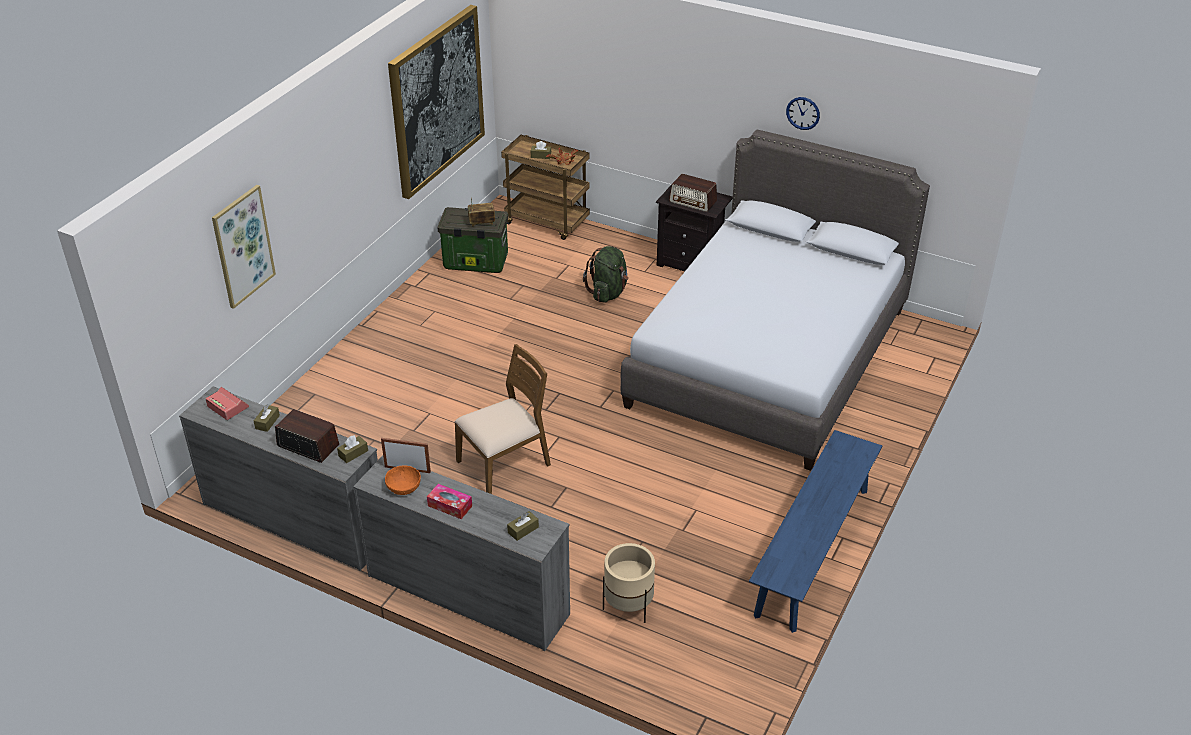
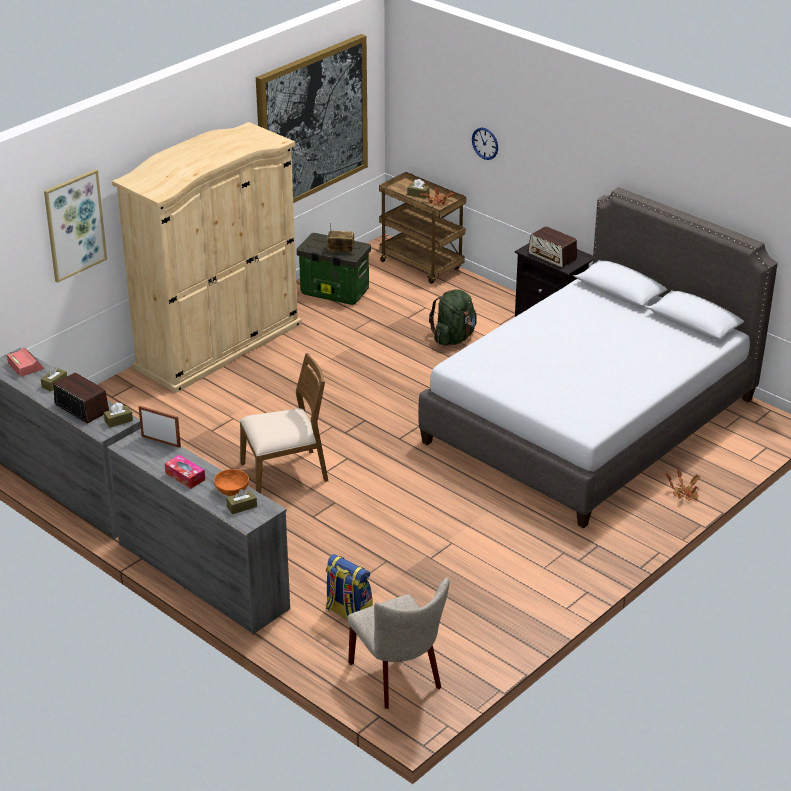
camera: 15 degrees right, 5 degrees down
(384, 336) = (218, 345): none -> beige wardrobe
(403, 488) = (151, 455): orange bowl -> orange bowl (232, 490)
(628, 606) = (348, 612): beige planter -> backpack
(708, 670) = (399, 678): none -> beige chair
(803, 113) = (661, 174): wall clock -> wall clock (485, 143)
(813, 551) = (551, 598): blue bench -> none
(884, 417) = (684, 493): none -> potted plant

